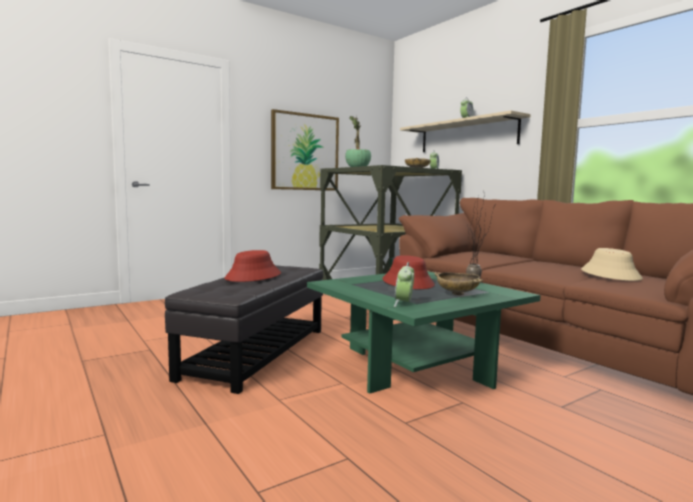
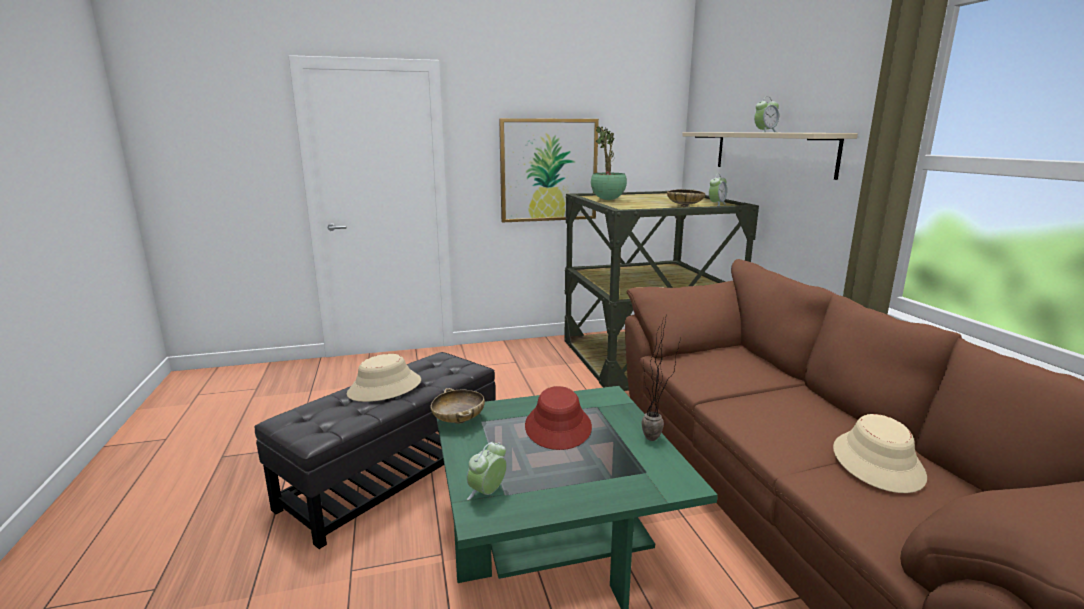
camera: 20 degrees right, 10 degrees up
(253, 276) = (385, 388): red hat -> beige hat
(457, 294) = (592, 472): beige bowl -> beige bowl (458, 420)

